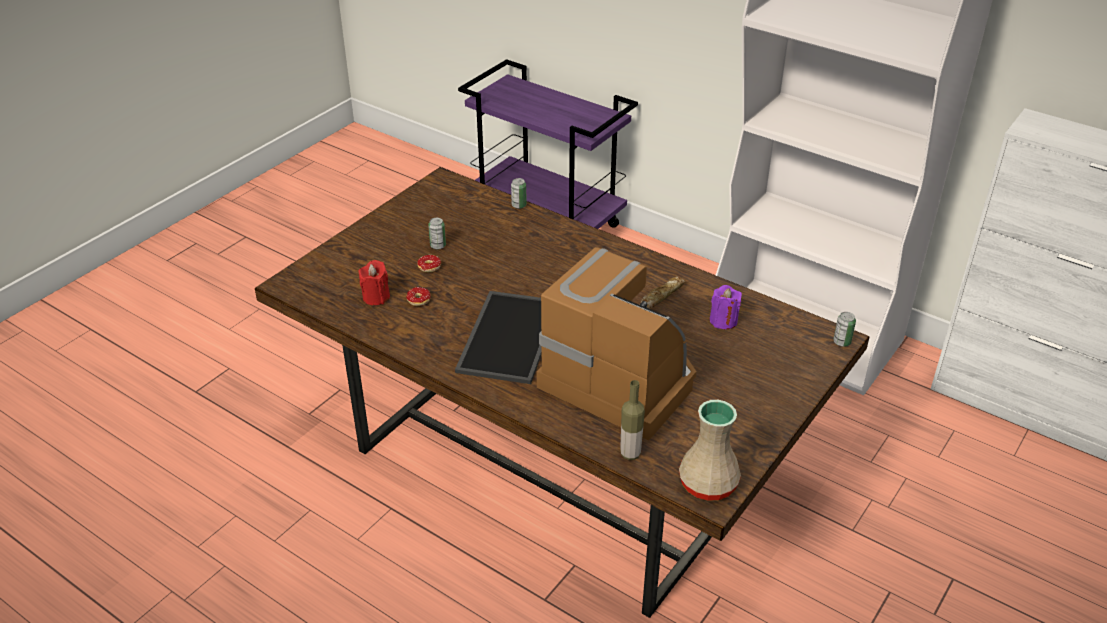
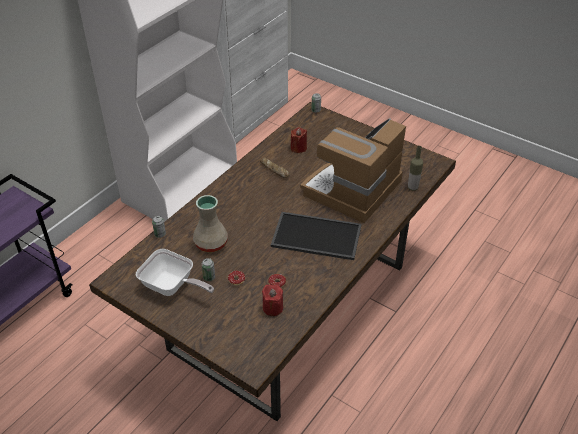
camera: 90 degrees left, 5 degrees up
(425, 220) = (172, 287): none -> frying pan
(707, 485) = (429, 163): beige vase -> beige vase (211, 244)
(723, 321) = (298, 148): purple candle -> red candle

